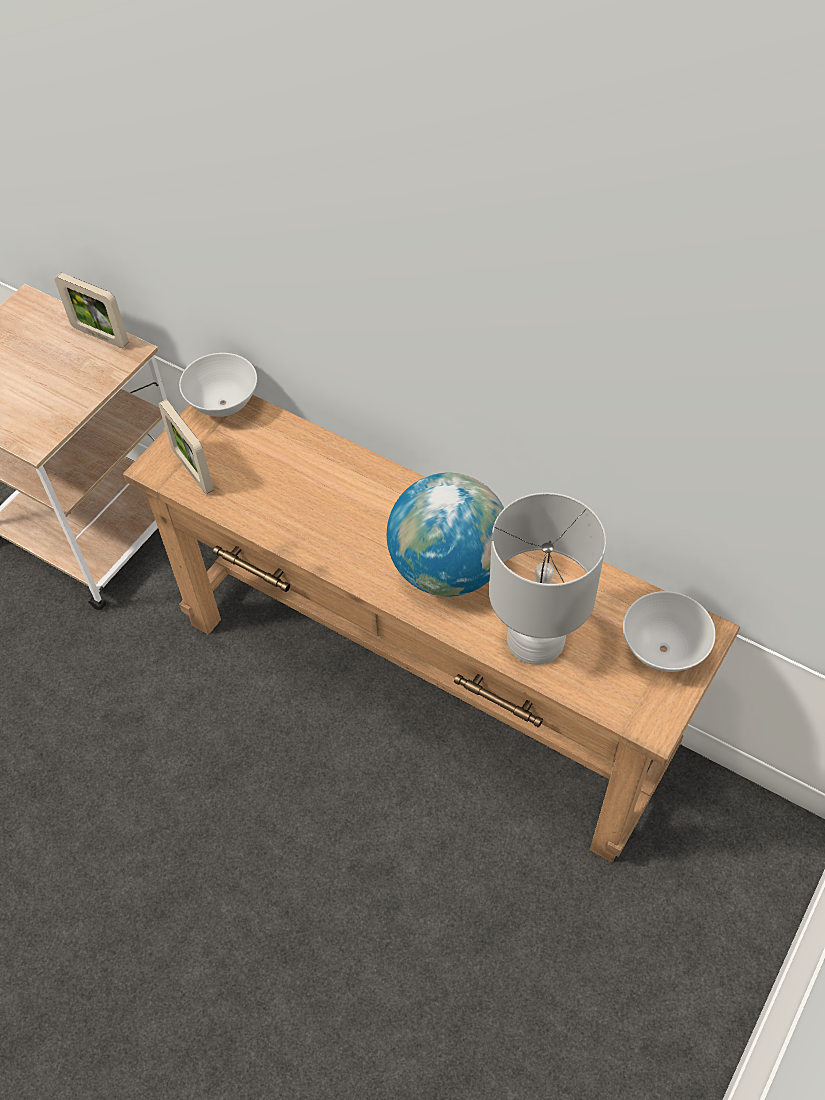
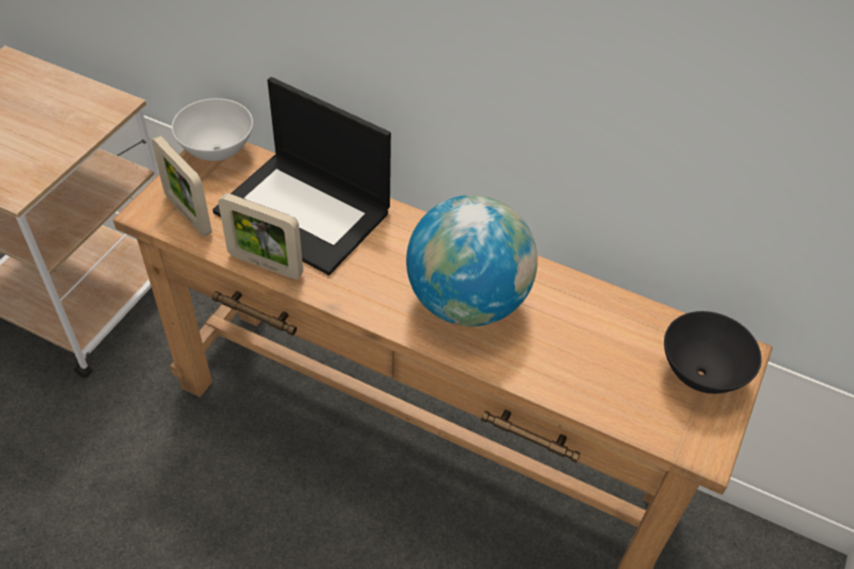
camera: 10 degrees left, 5 degrees down
(100, 336) = (85, 91): picture frame -> picture frame (265, 265)
(303, 471) = (305, 212): none -> laptop
(535, 639) = (568, 368): grey table lamp -> none
(662, 650) = (699, 373): white bowl -> black bowl

